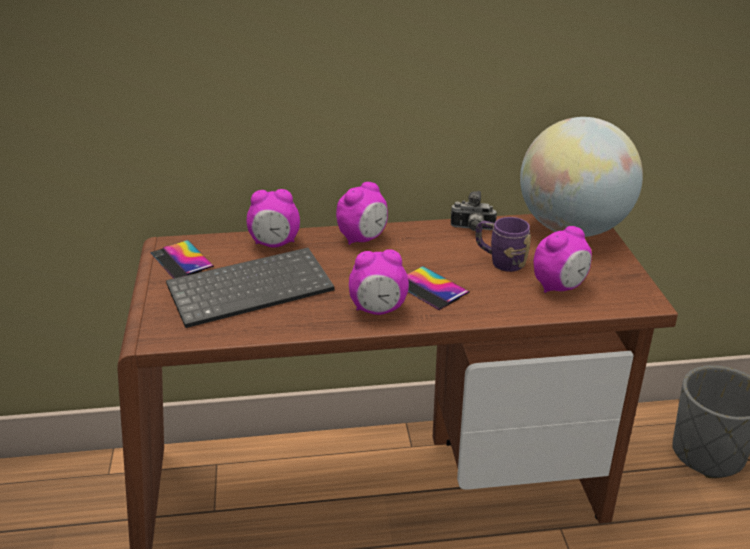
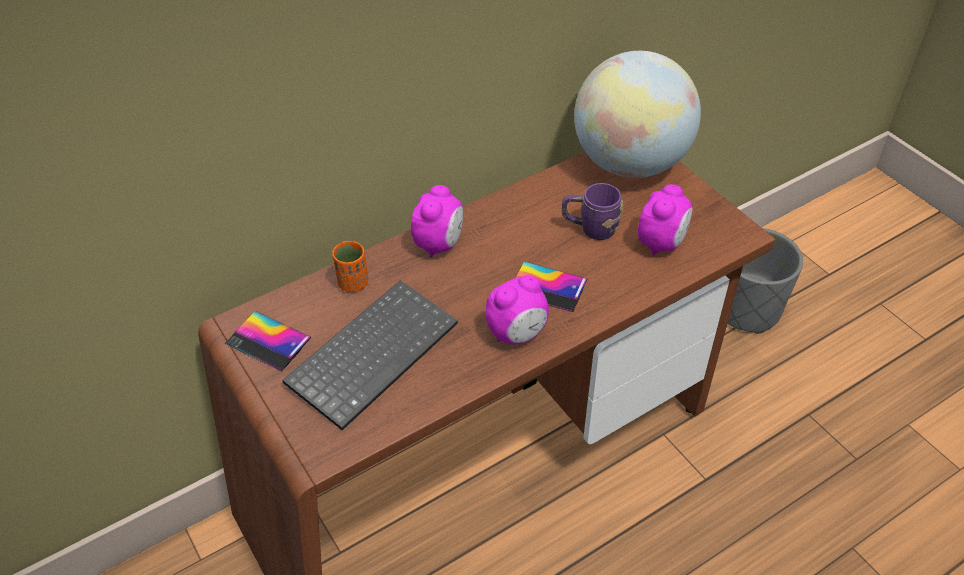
camera: 25 degrees left, 15 degrees up
(275, 244) = (353, 283): alarm clock -> orange cup
(472, 229) = (538, 194): camera -> none

